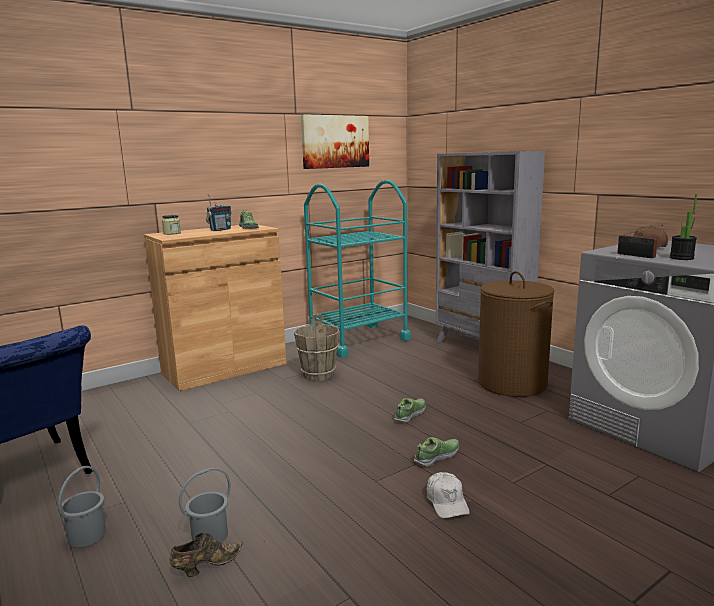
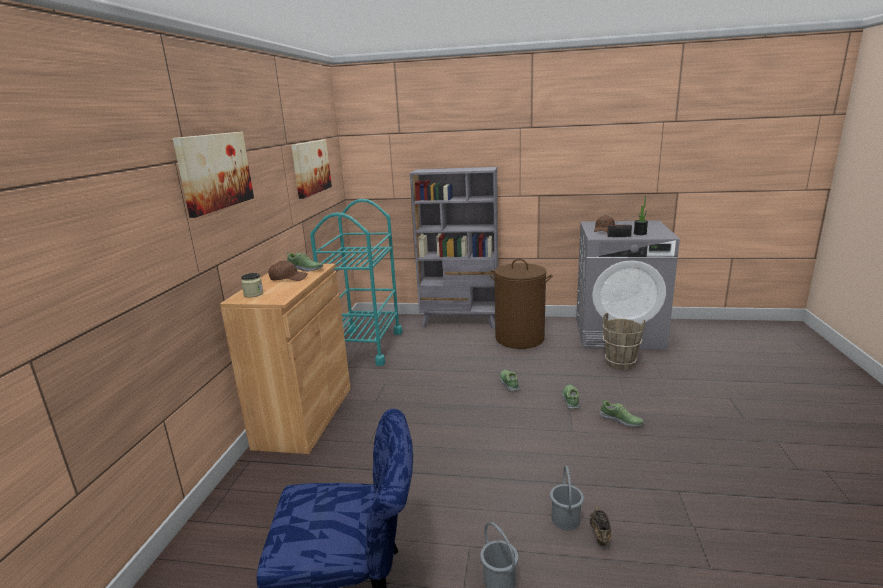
camera: 45 degrees left, 5 degrees up
(166, 123) = (214, 171): none -> picture
(220, 230) = (288, 278): radio -> brown cap
(318, 375) = (395, 386): brown bucket -> brown bucket (620, 363)
(447, 502) = (621, 420): white cap -> shoe

